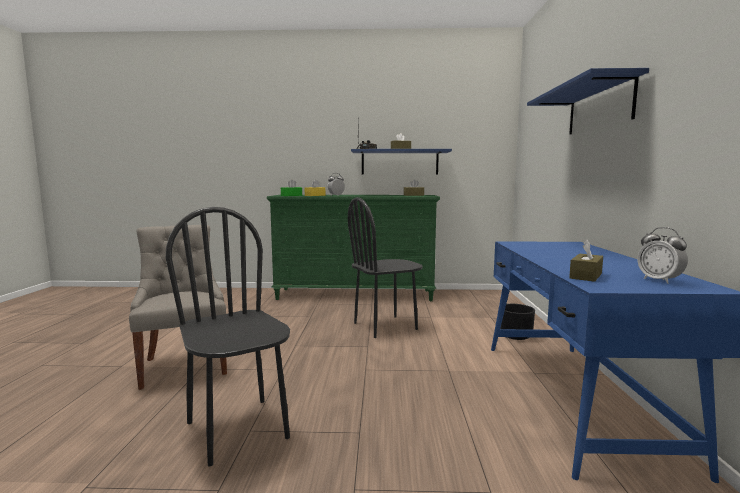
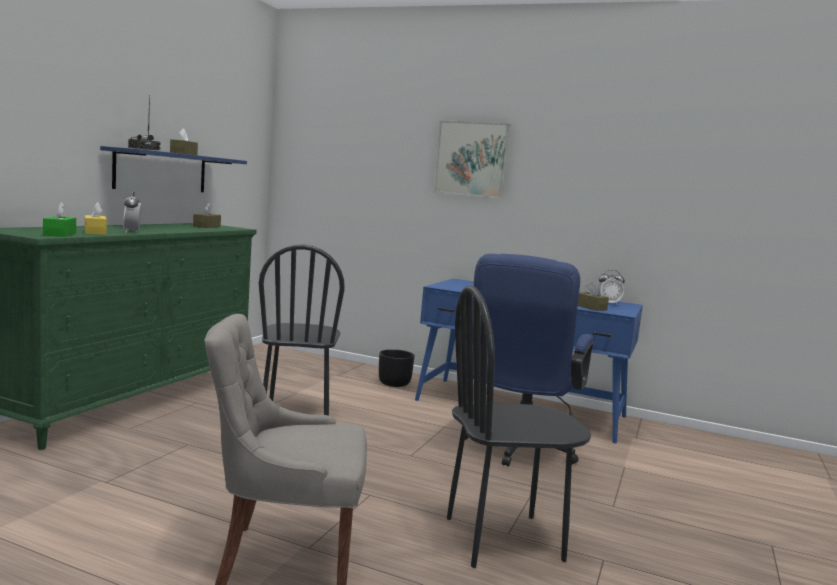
camera: 70 degrees left, 0 degrees up
(445, 411) = (517, 449): none -> blue office chair
(599, 108) = (471, 159): blue shelf -> picture

